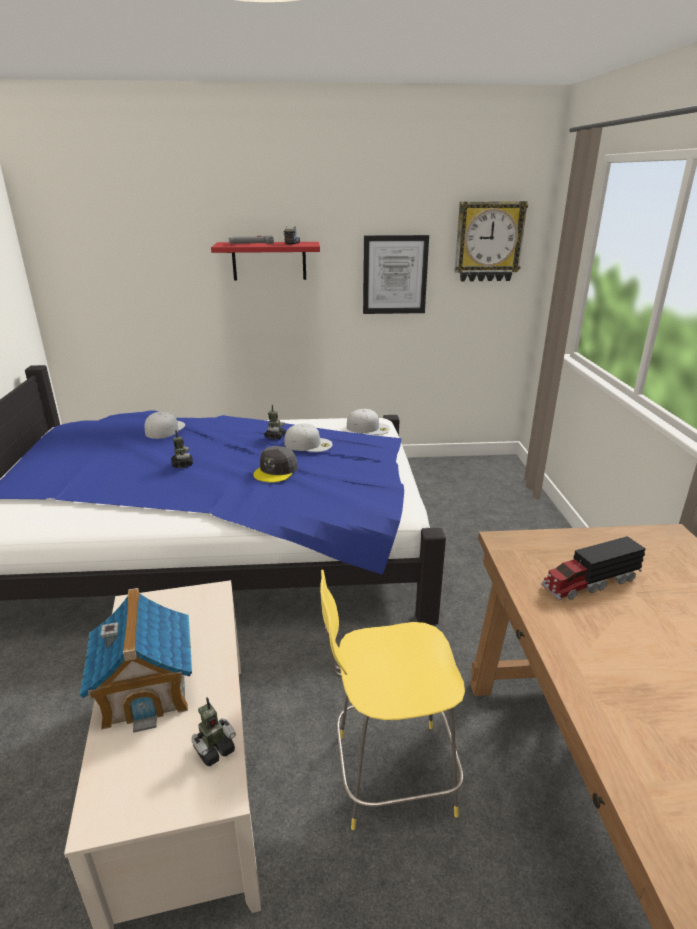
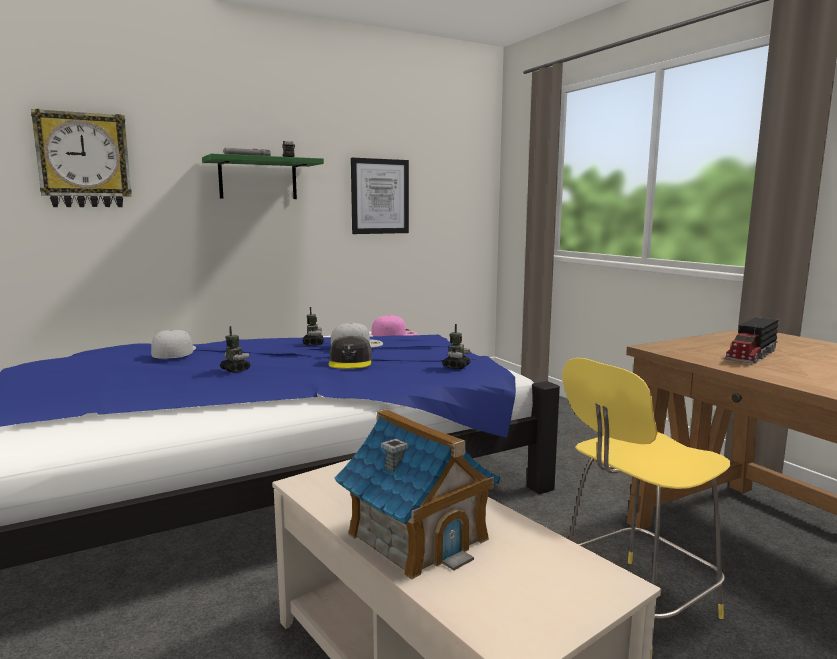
camera: 25 degrees left, 15 degrees down
(214, 749) = (559, 557): toy robot -> toy robot (456, 366)
(269, 261) = (258, 179): red shelf -> green shelf
(368, 428) = (394, 334): white cap -> pink cap
(488, 241) = (456, 168): wall clock -> wall clock (84, 160)

